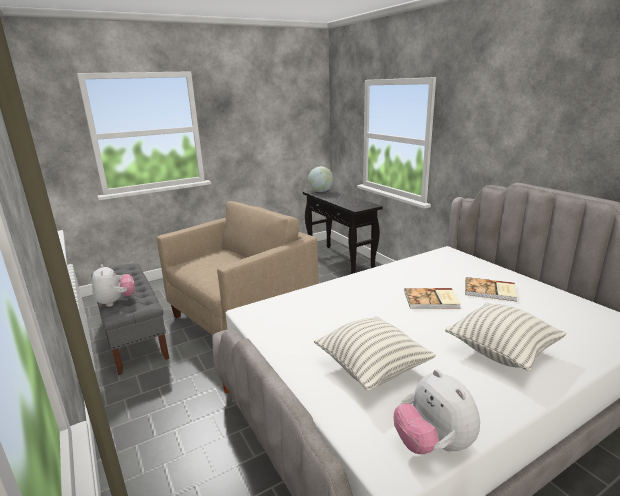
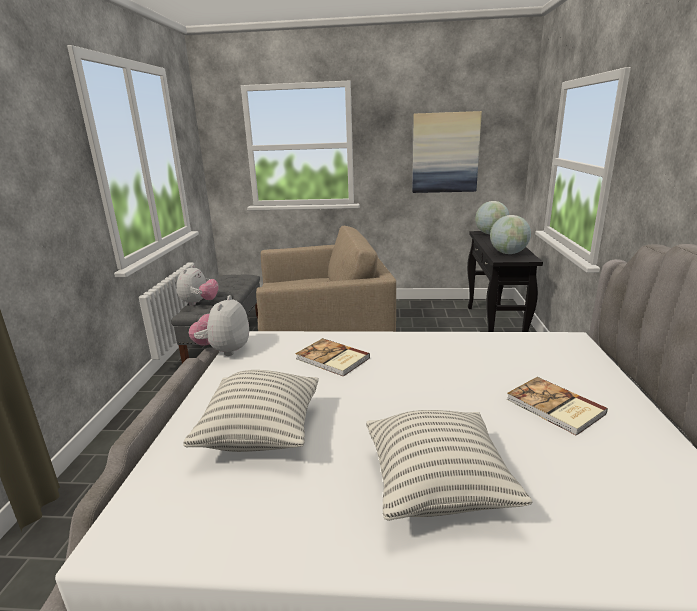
camera: 35 degrees right, 0 degrees up
(274, 131) = (445, 153): none -> picture
(354, 204) = (508, 253): none -> globe
(432, 300) = (448, 390): book -> book (332, 359)
(433, 444) = (187, 541): plush toy -> plush toy (224, 351)

